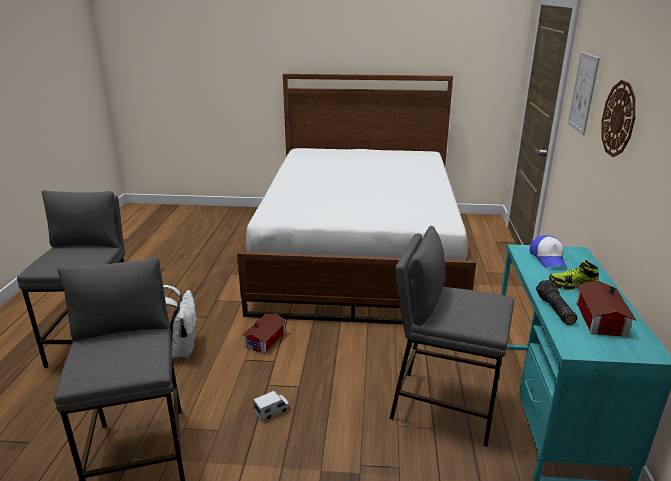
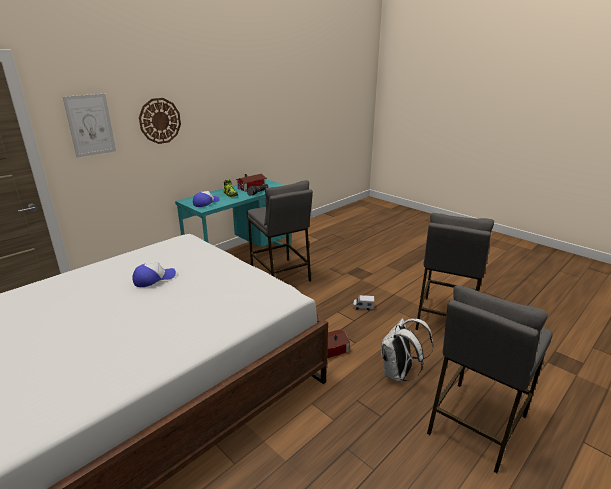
camera: 140 degrees left, 0 degrees up
(380, 195) = (154, 279): none -> cap

